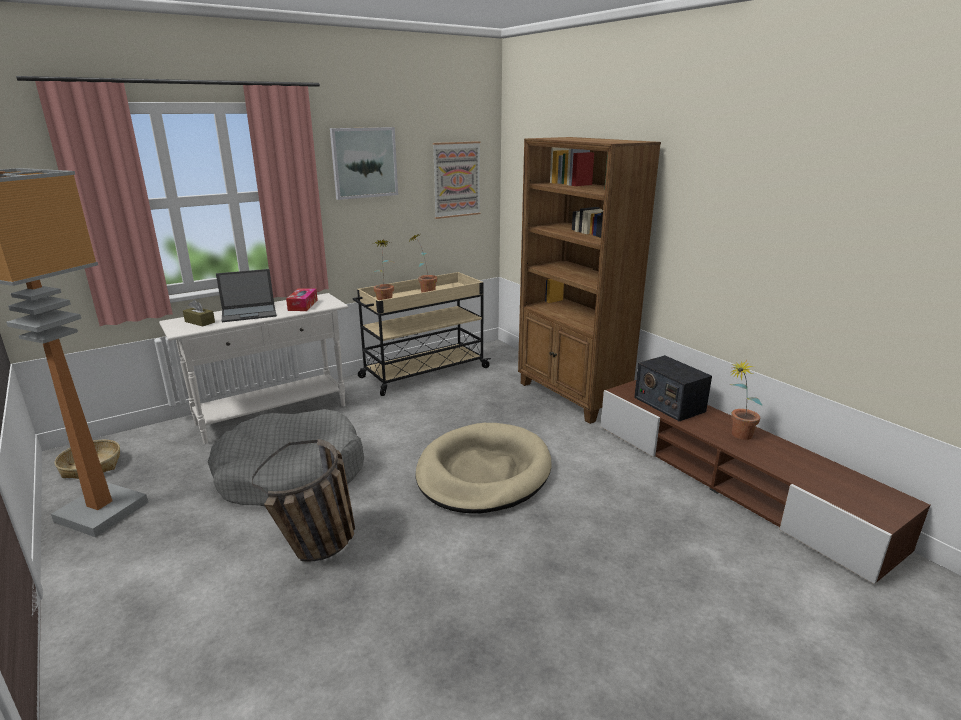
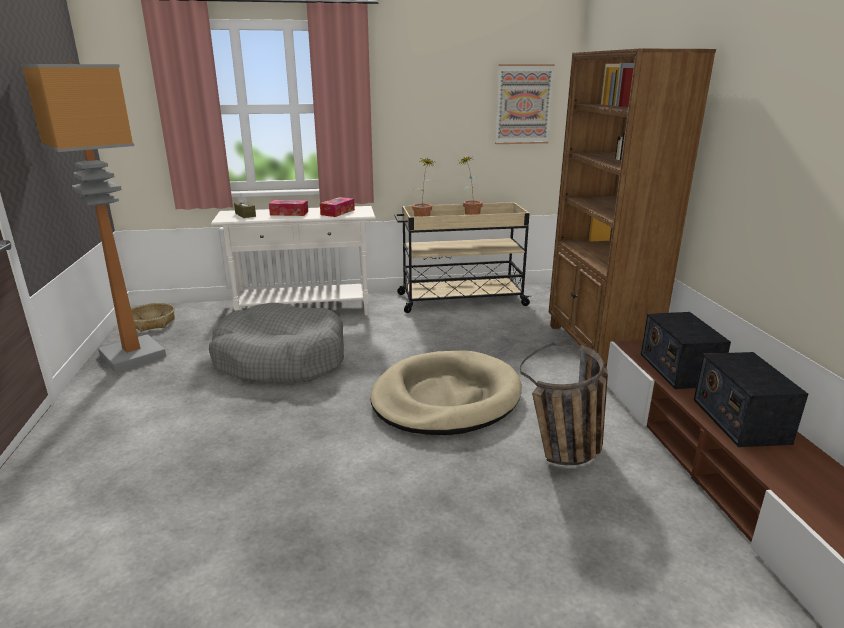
camera: 25 degrees right, 0 degrees up
(250, 313) = (289, 213): laptop -> tissue box
(320, 550) = (254, 425): basket -> basket (565, 456)
(364, 163) = (422, 82): picture -> none
(737, 436) = (739, 420): potted plant -> radio

